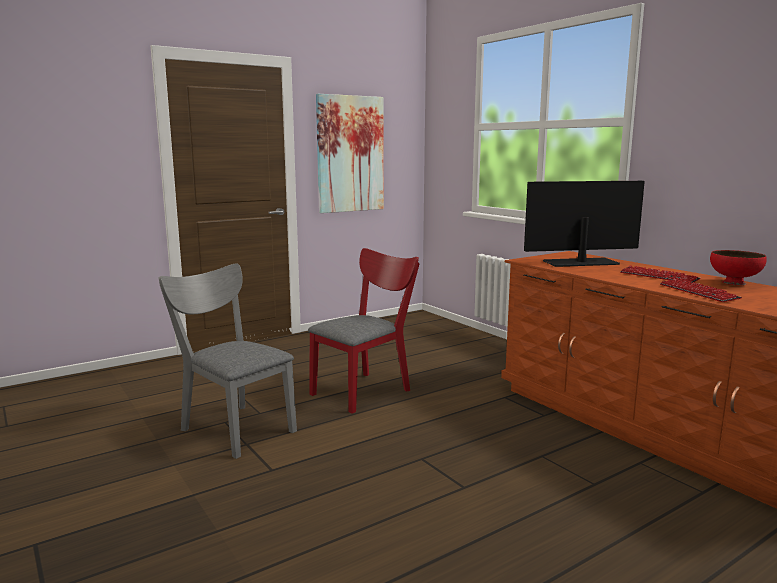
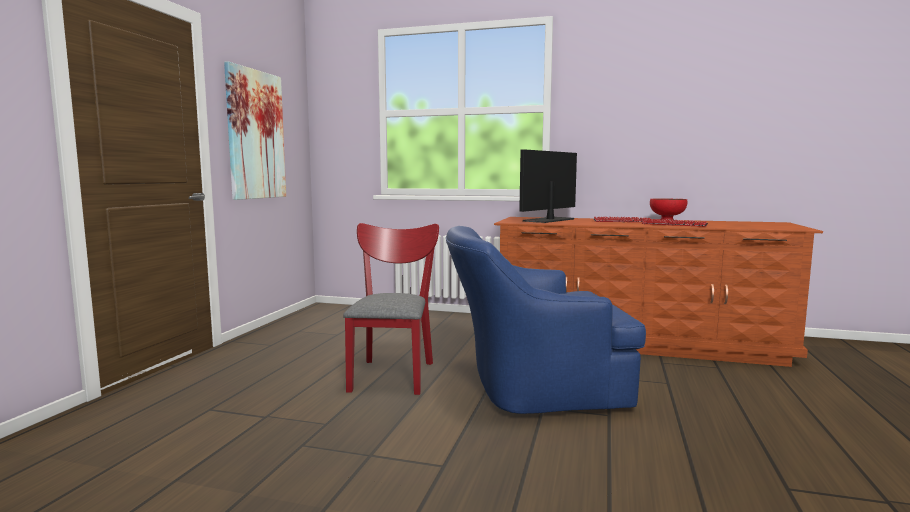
camera: 40 degrees left, 5 degrees down
(233, 427) = (323, 446): grey chair -> none
(451, 438) = (532, 386): none -> blue armchair

